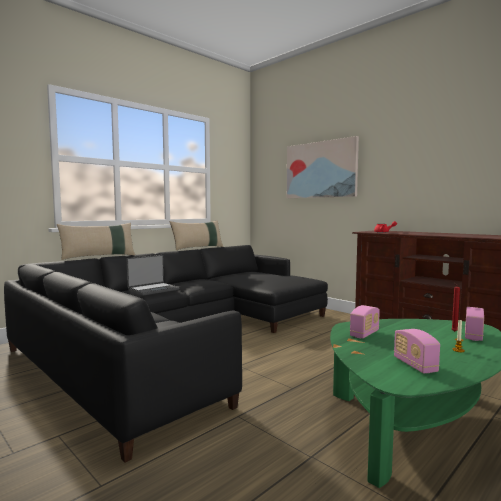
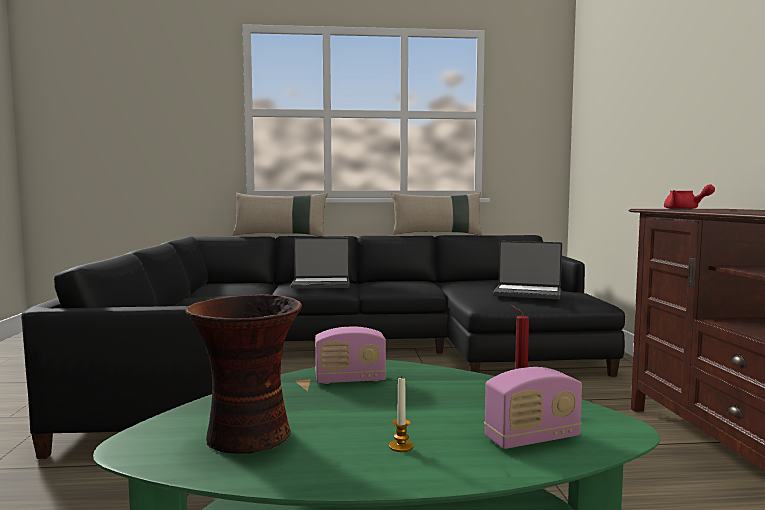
camera: 40 degrees right, 0 degrees up
(280, 279) = (527, 293): none -> laptop
(321, 170) = (653, 91): picture -> none
(415, 365) = (248, 437): radio -> vase

